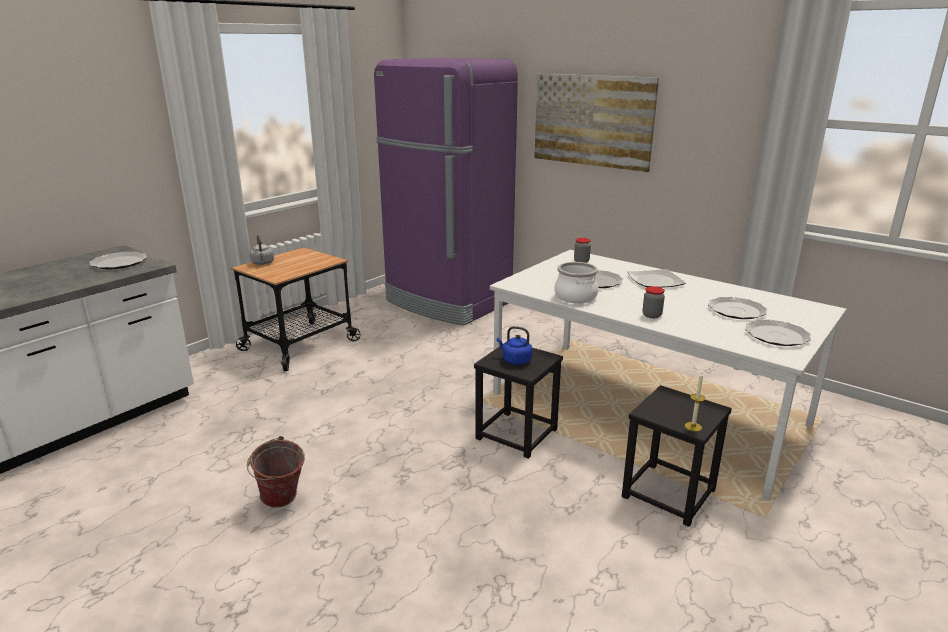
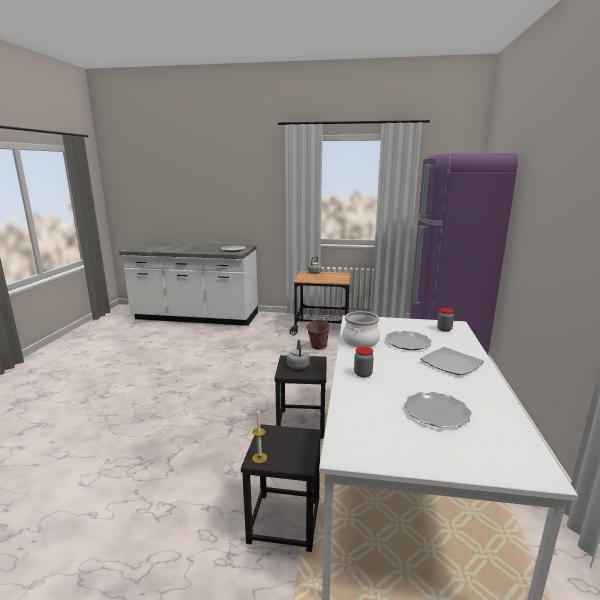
camera: 60 degrees right, 5 degrees down
(281, 502) = (181, 376): bucket -> bucket (317, 348)
(515, 360) = (298, 365): blue kettle -> grey kettle
(592, 120) = (546, 210): picture -> none
(776, 336) = (396, 443): plate -> none

